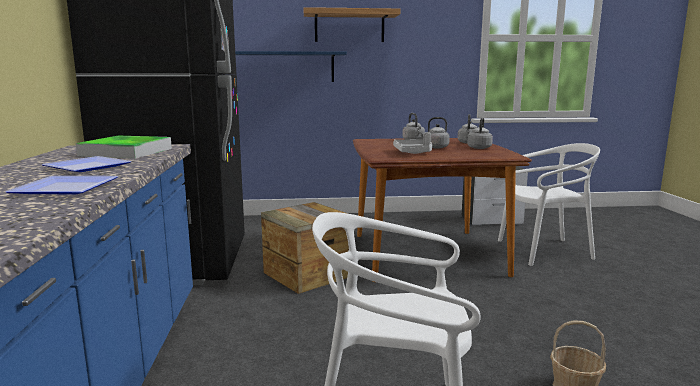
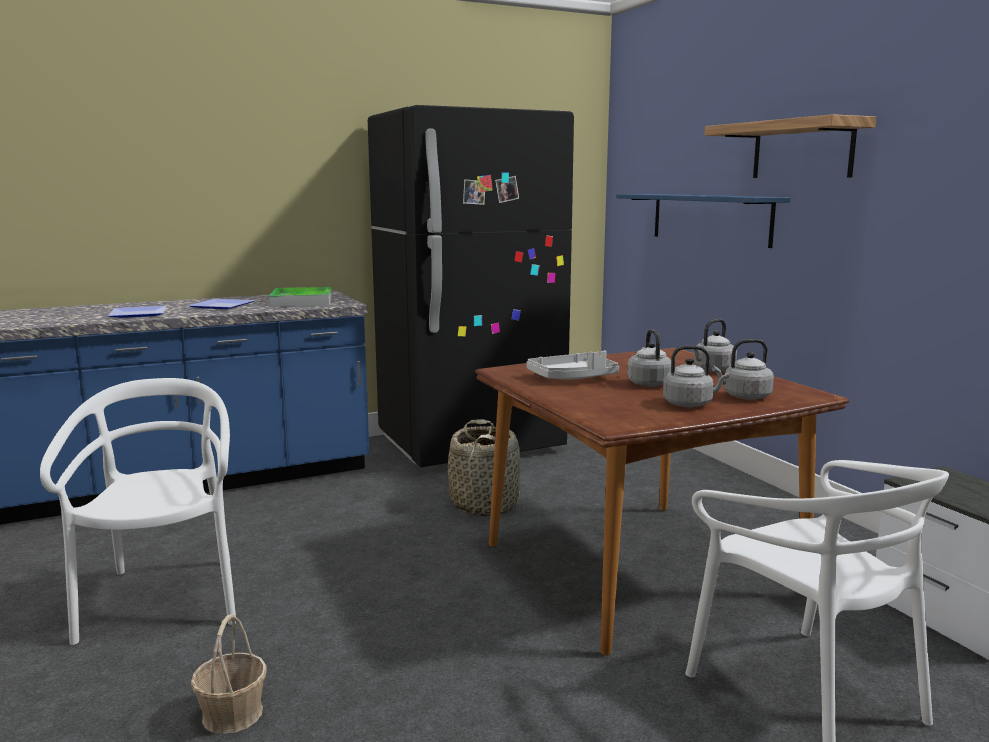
camera: 70 degrees right, 0 degrees up
(307, 274) = (485, 504): crate -> basket

